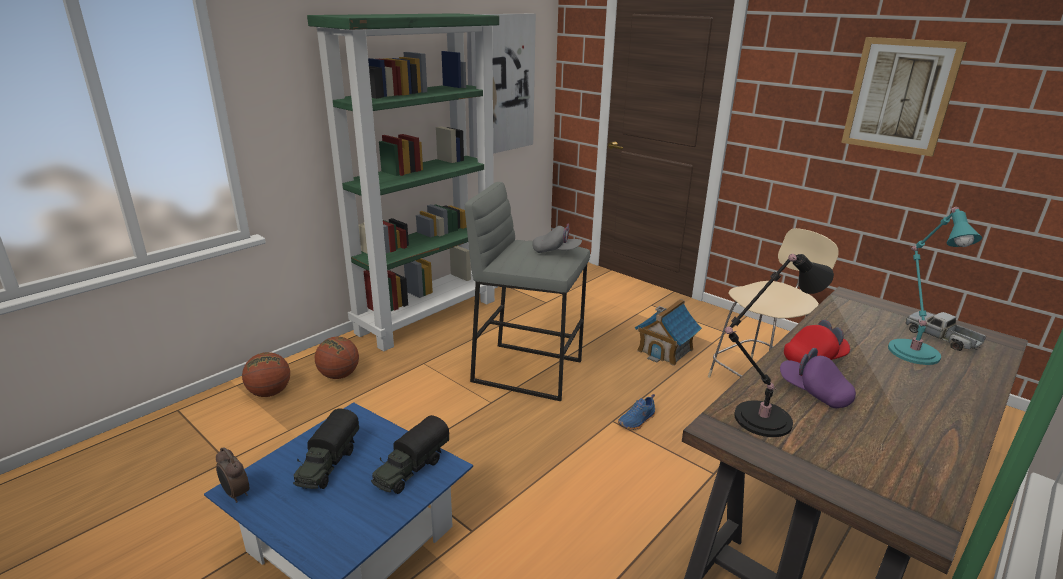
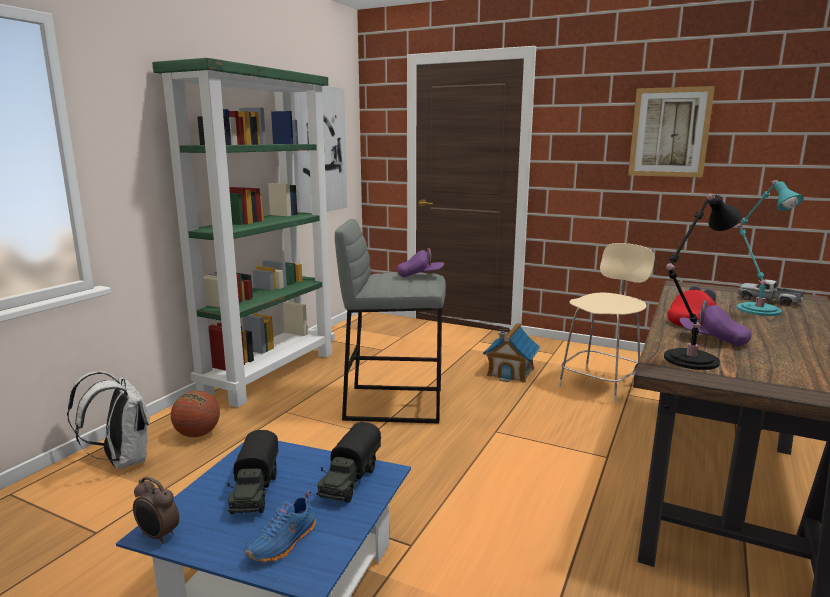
camera: 15 degrees left, 10 degrees down
(270, 393) = (122, 461): basketball -> white backpack
(556, 251) = (420, 275): grey cap -> purple cap
(637, 421) = (518, 428): blue shoe -> blue shoe (283, 543)

